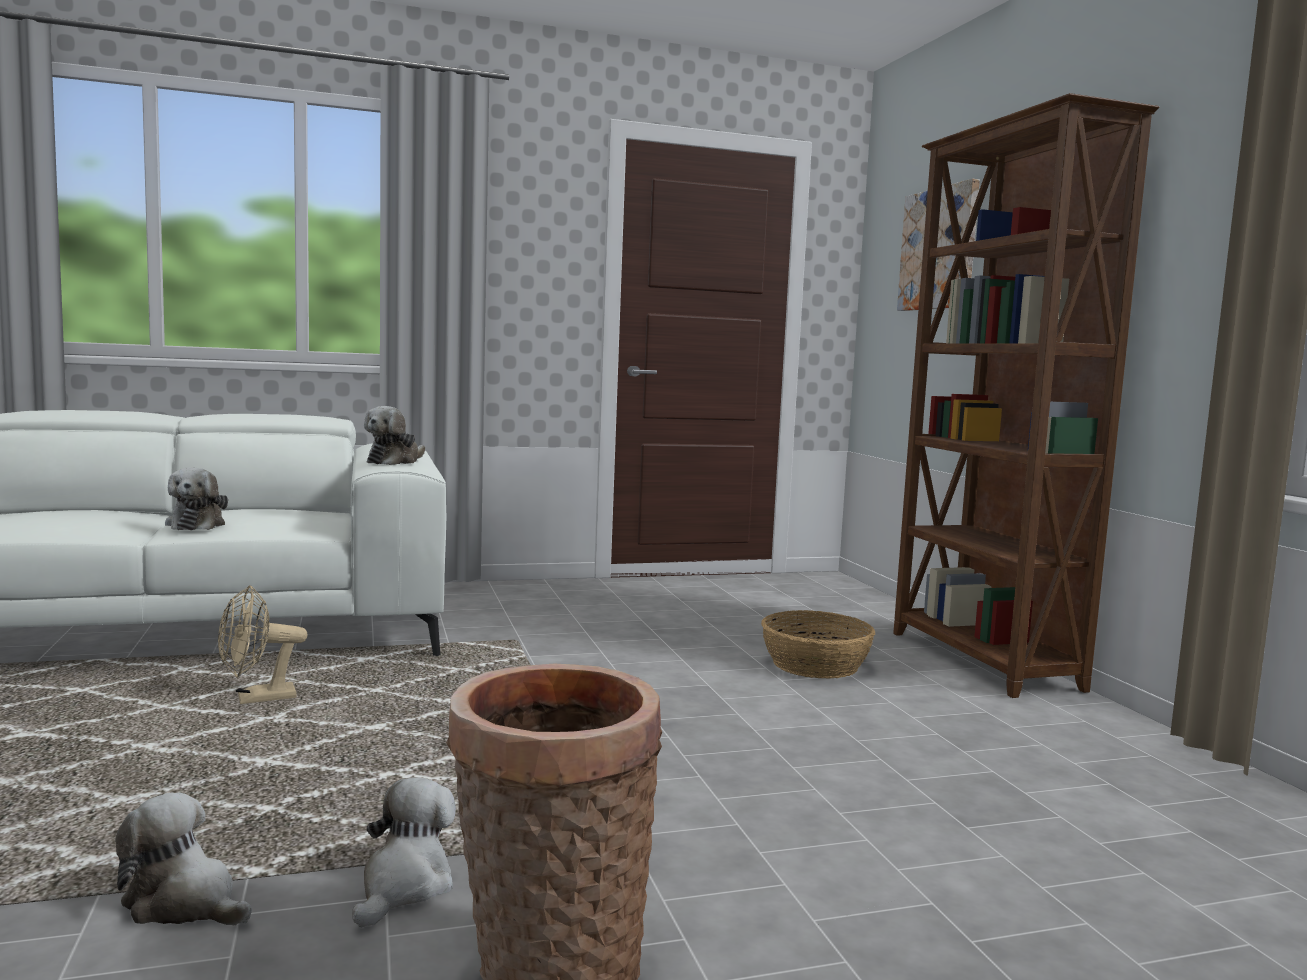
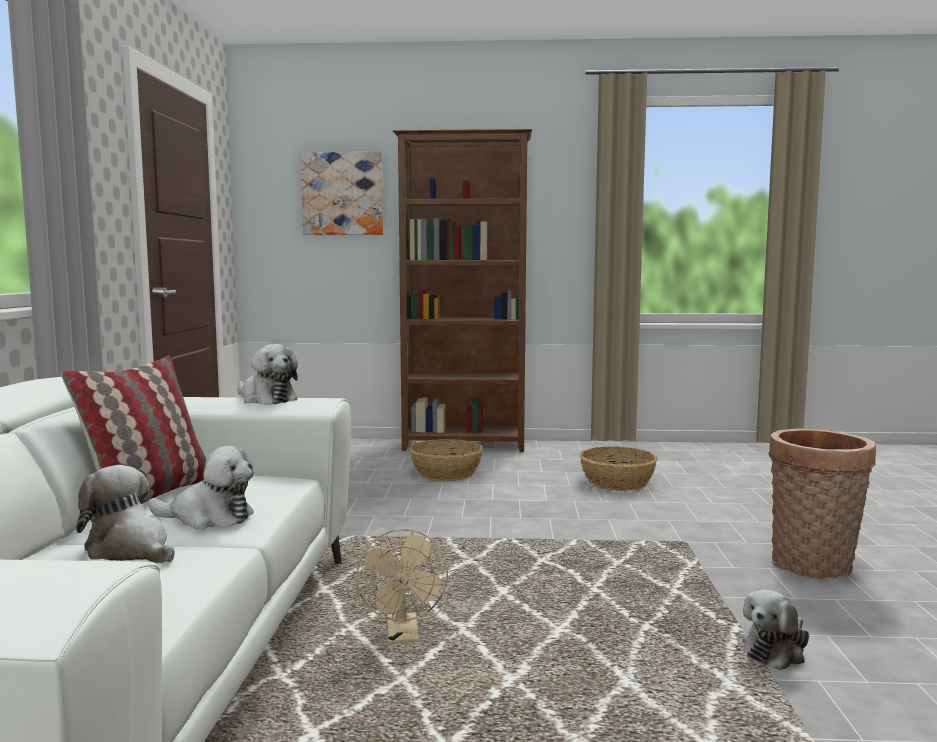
camera: 70 degrees left, 0 degrees up
(261, 510) = (150, 495): none -> pillow
(404, 886) = (744, 592): plush toy -> plush toy (130, 550)
(923, 775) = (617, 482): none -> basket

